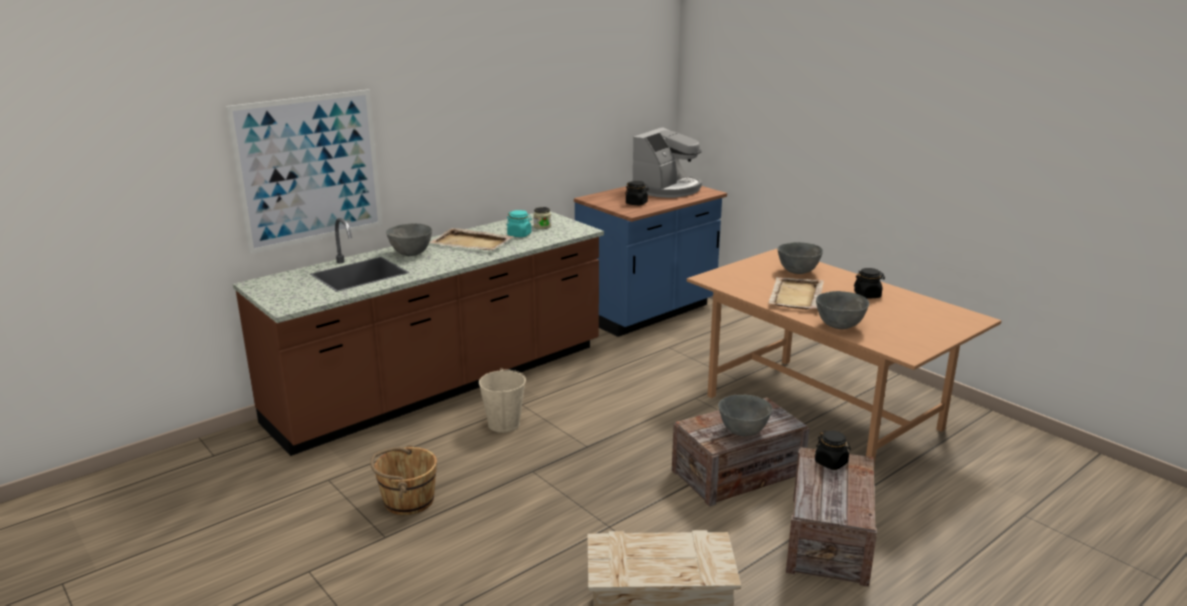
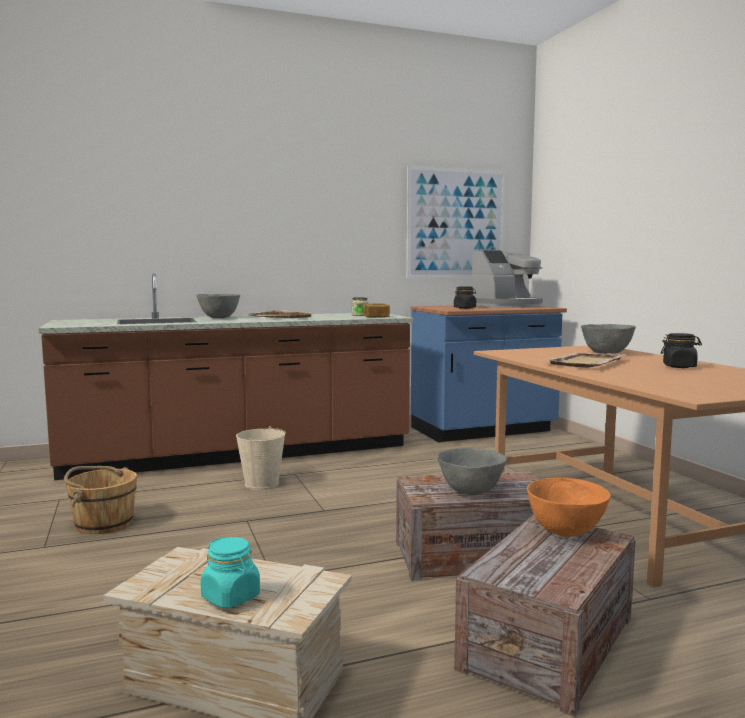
camera: 20 degrees right, 15 degrees down
(309, 170) = (138, 232): picture -> picture (456, 224)
(519, 235) = (331, 316): turquoise jar -> turquoise jar (231, 597)
(568, 234) = (376, 317): none -> bread
(831, 463) = (565, 532): black jar -> orange bowl
(839, 326) = (617, 378): grey bowl -> none

